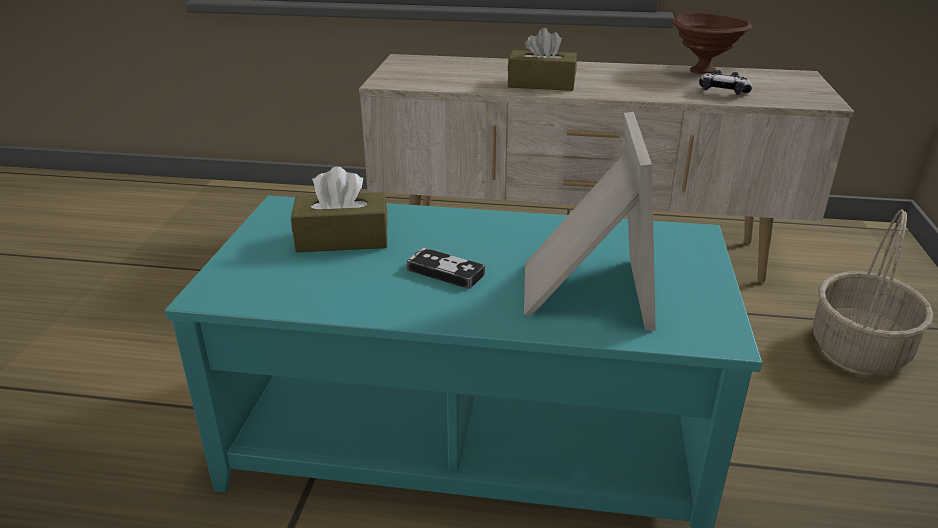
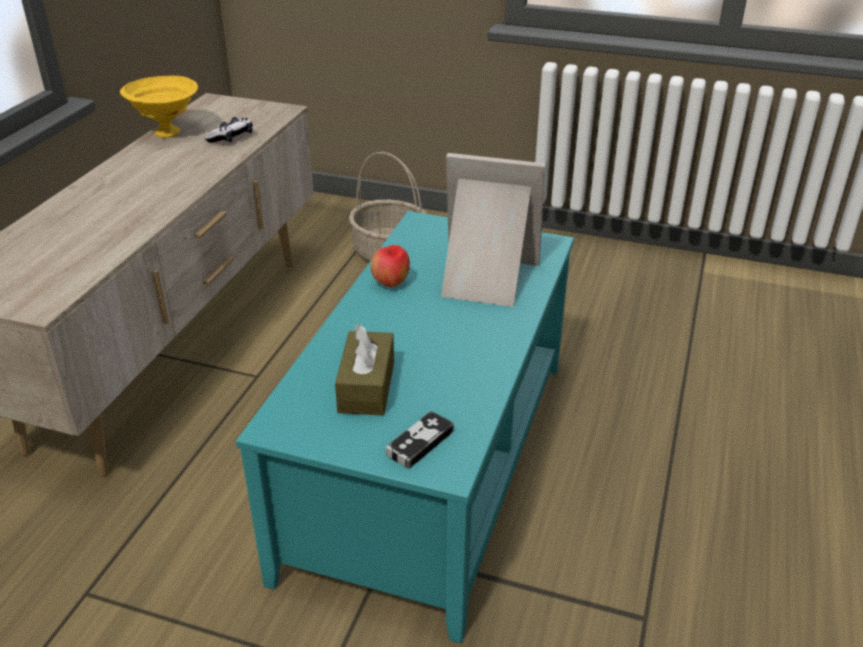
camera: 80 degrees left, 5 degrees up
(445, 272) = (444, 334): game controller -> game controller (420, 443)
(537, 231) = (390, 284): none -> apple
(541, 84) = (136, 211): brown tissue box -> none
(703, 71) = (166, 132): brown bowl -> yellow bowl

